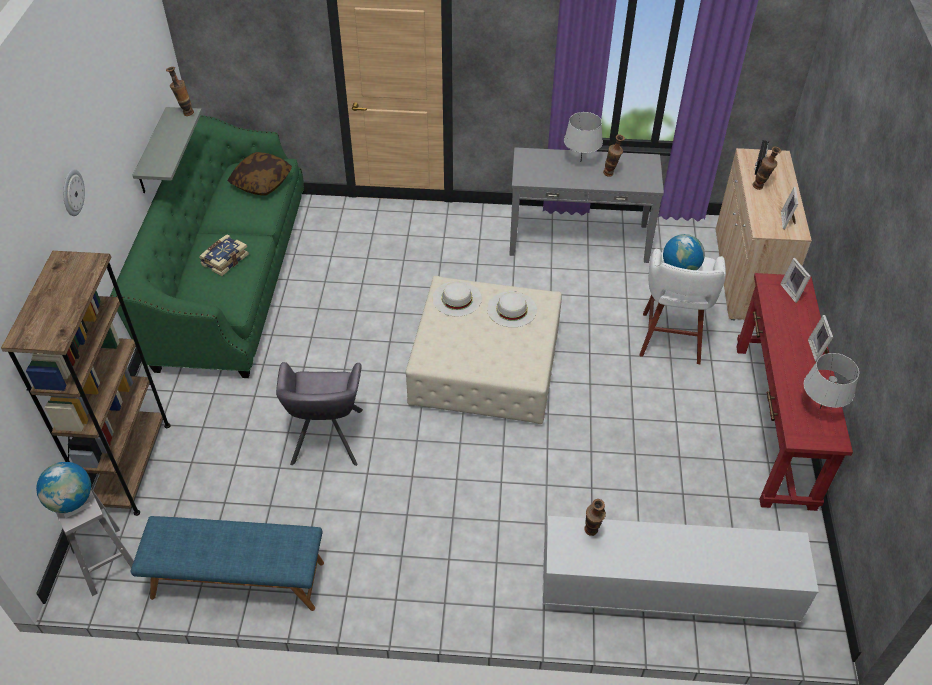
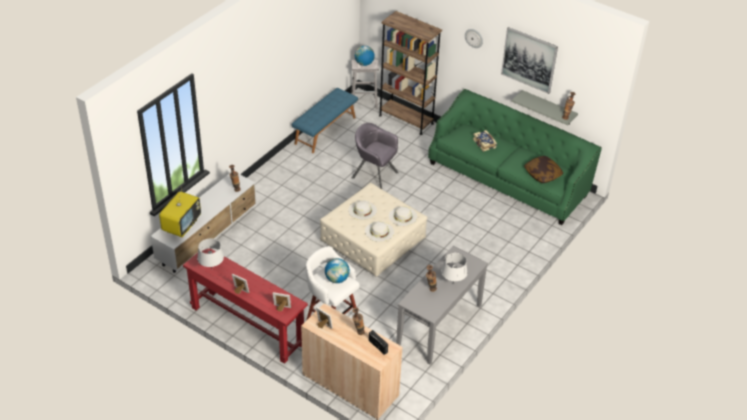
camera: 120 degrees right, 5 degrees down
(115, 112) = (529, 60): none -> picture
(482, 348) = (362, 210): none -> white hat
(749, 558) = (181, 225): none -> television

